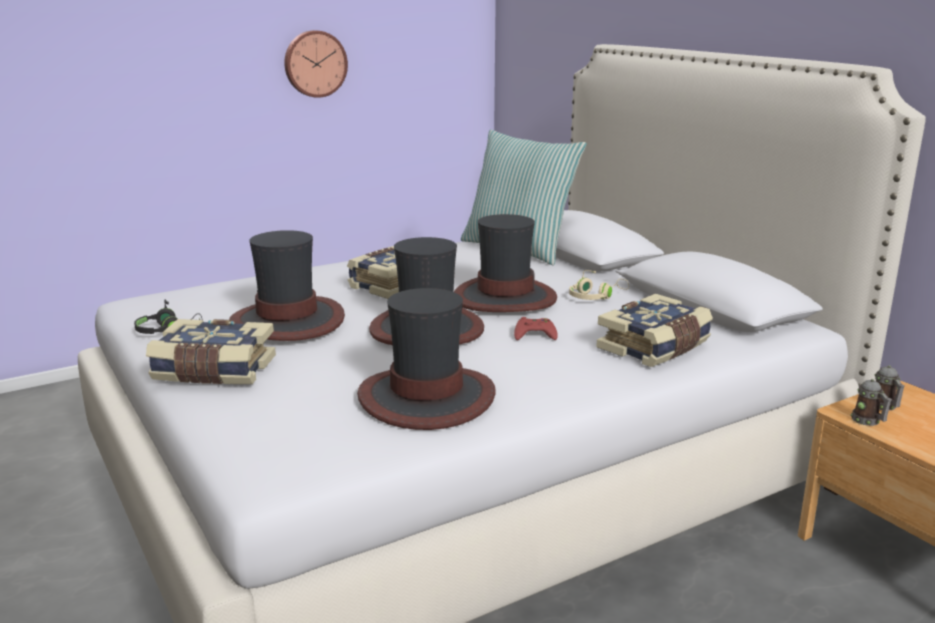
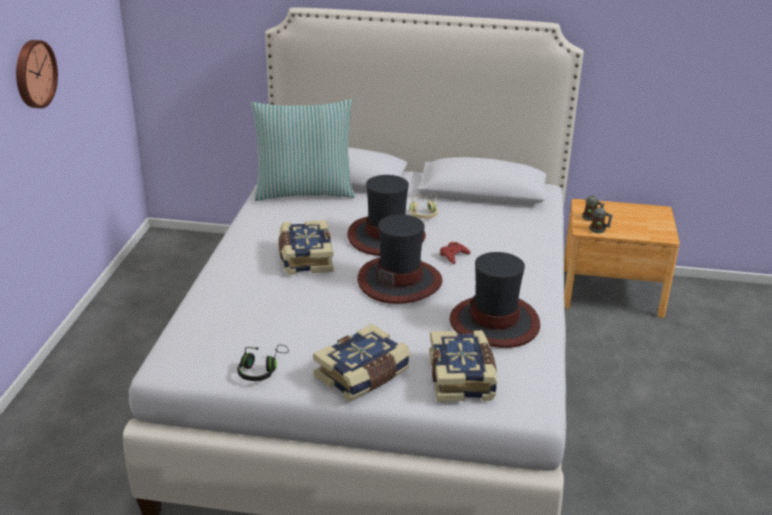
camera: 50 degrees left, 10 degrees up
(288, 321) = (320, 319): hat -> none
(655, 347) = (516, 234): book -> book (463, 377)

